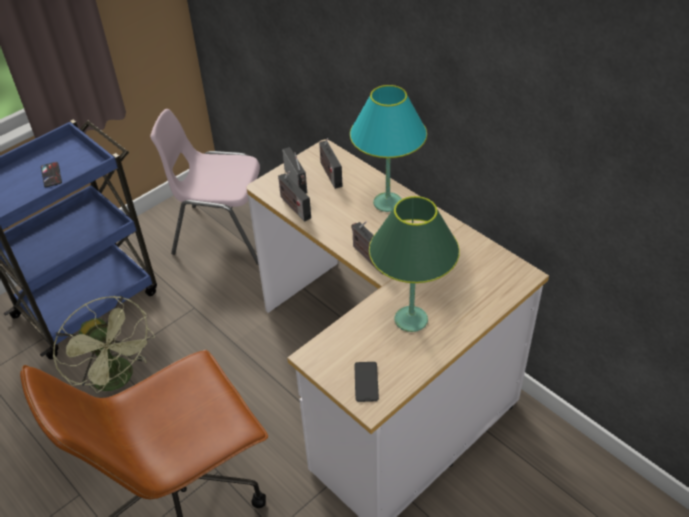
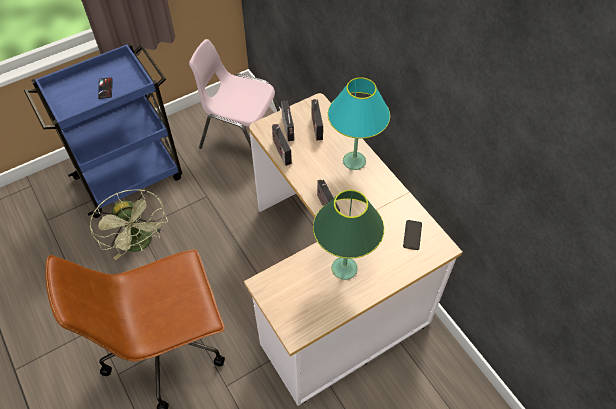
camera: 10 degrees right, 10 degrees up
(366, 382) = (296, 314): phone -> phone (412, 235)

